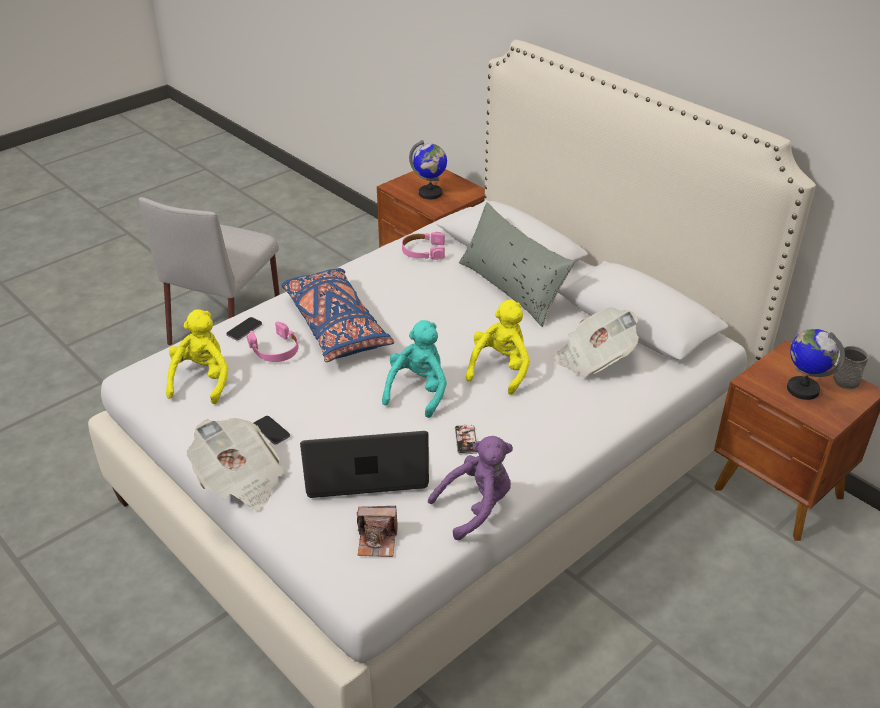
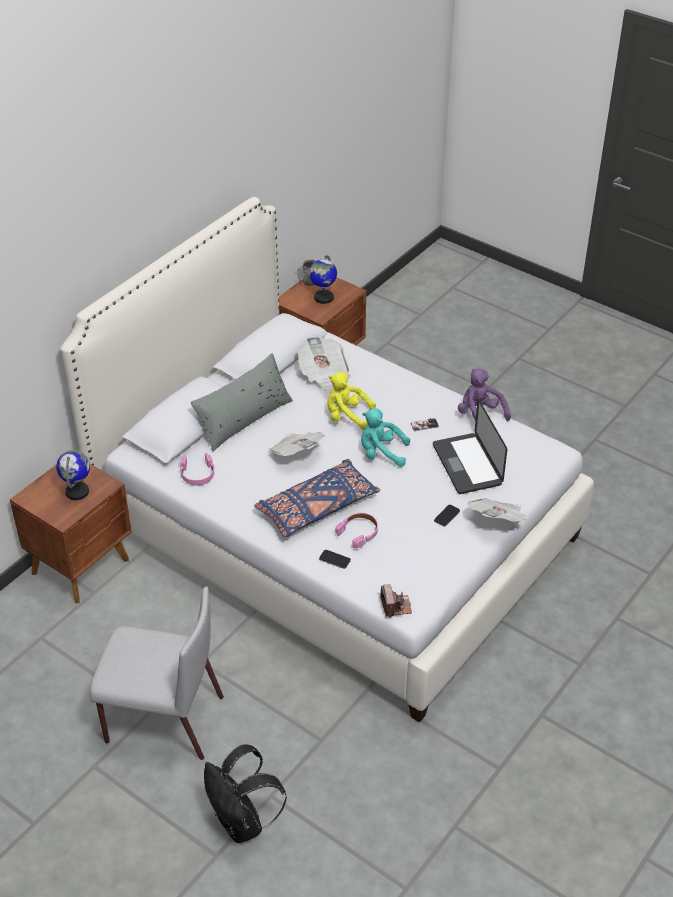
camera: 100 degrees left, 5 degrees up
(86, 363) = (242, 823): none -> black backpack
(202, 380) = (403, 568): yellow plush toy -> none
(377, 541) = (522, 451): camera -> camera (395, 606)
(437, 321) = (296, 453): none -> newspaper

